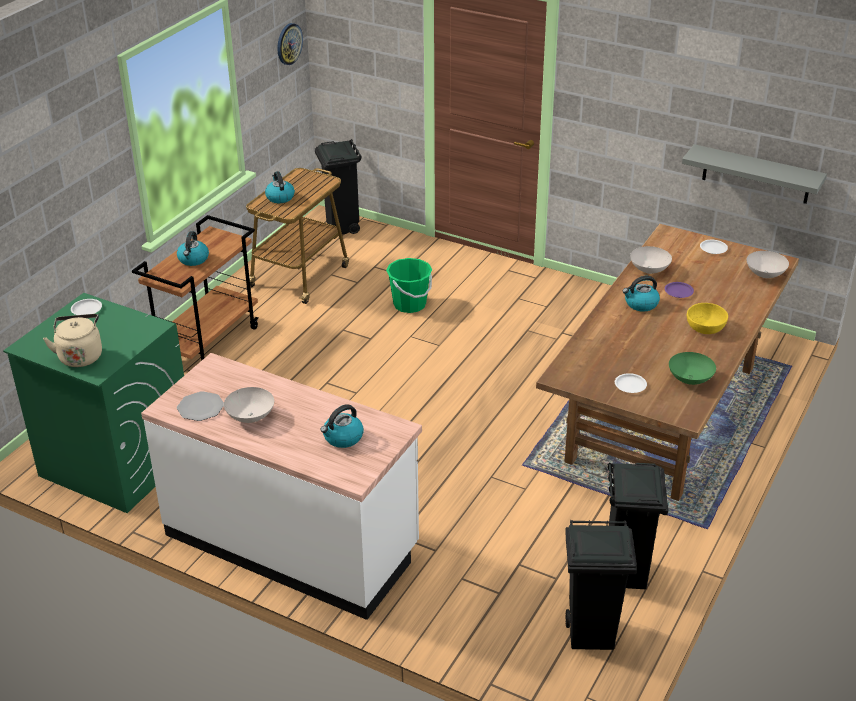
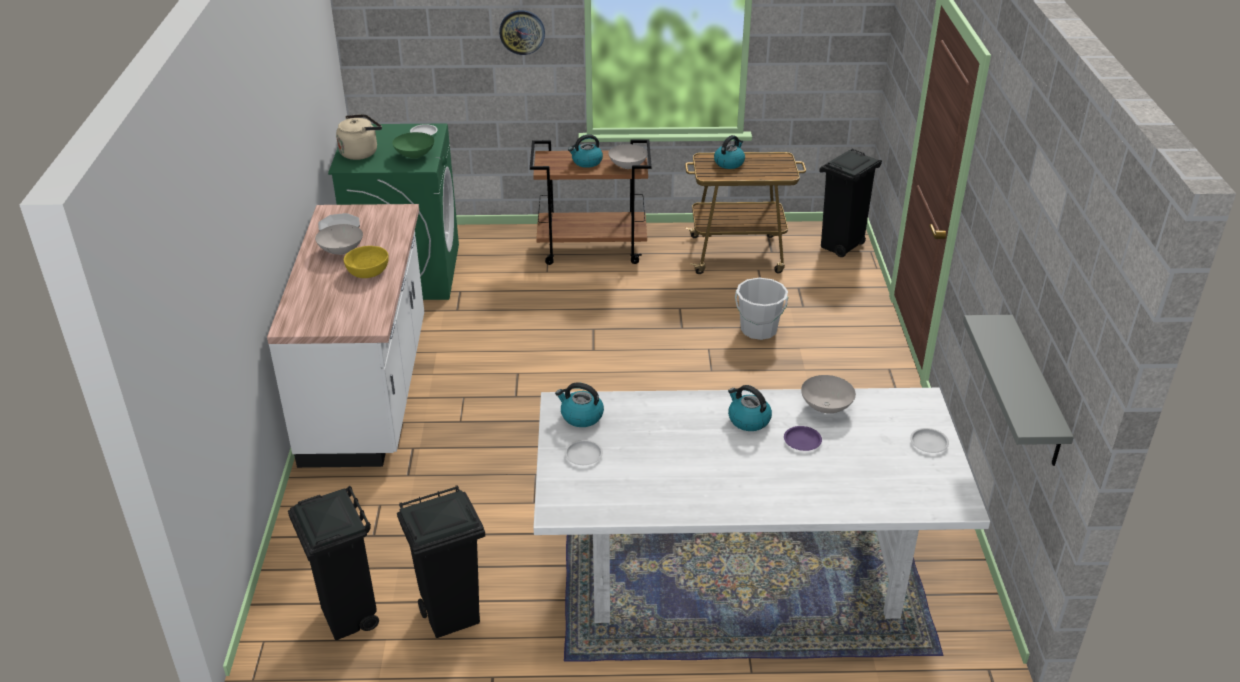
camera: 60 degrees right, 0 degrees up
(289, 43) = (851, 29): wall clock -> wall clock (522, 32)
(342, 438) = (340, 302): kettle -> kettle (581, 416)
(409, 304) = (758, 330): green bucket -> white bucket
(663, 412) = (743, 565): brown dining table -> white dining table
(689, 380) = (629, 495): green bowl -> green bowl (414, 155)
(705, 327) = (746, 480): yellow bowl -> yellow bowl (367, 271)
(764, 275) = (914, 500): white bowl -> white bowl (627, 166)

